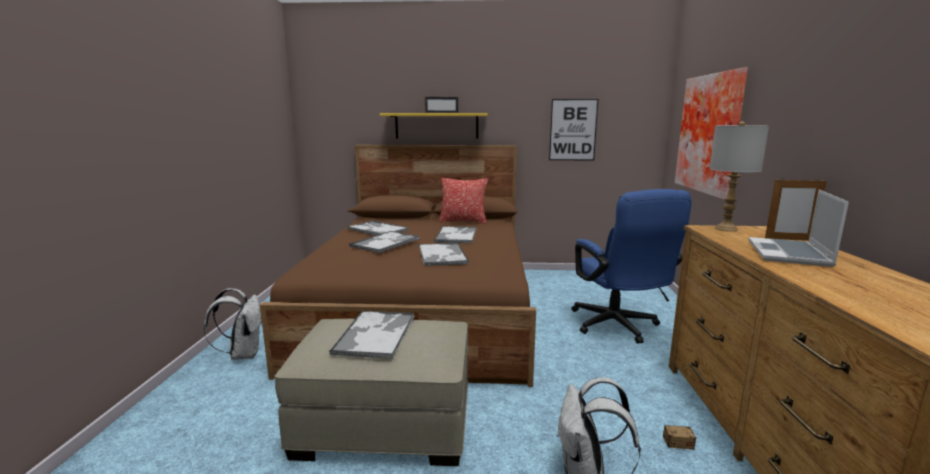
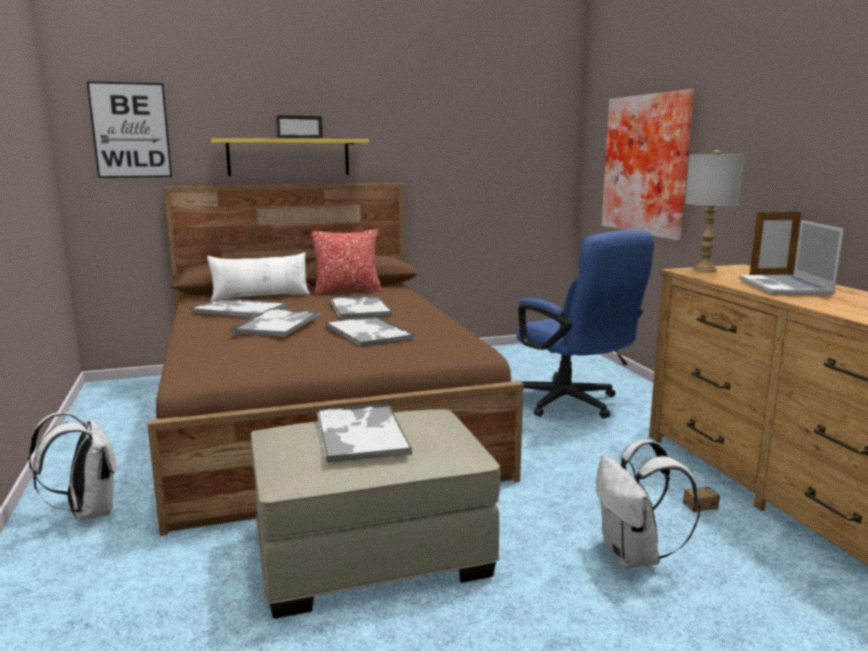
camera: 20 degrees left, 0 degrees up
(402, 221) = (260, 297): none -> white pillow
(573, 130) = (471, 162): picture -> picture (130, 130)

